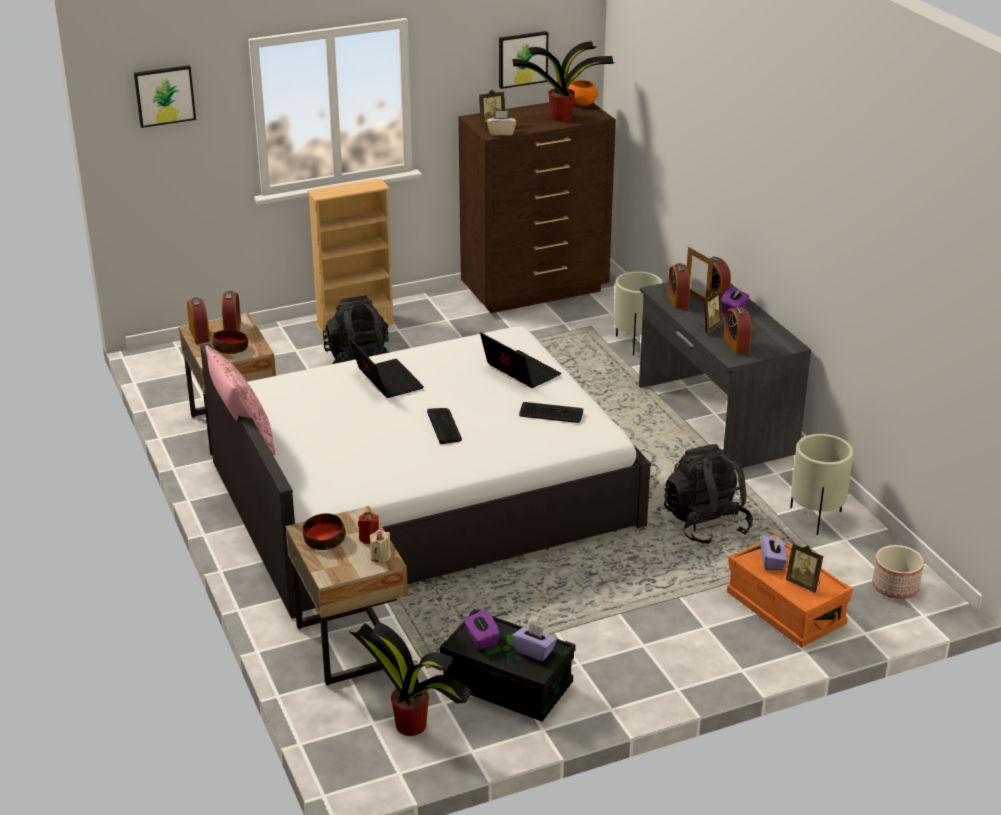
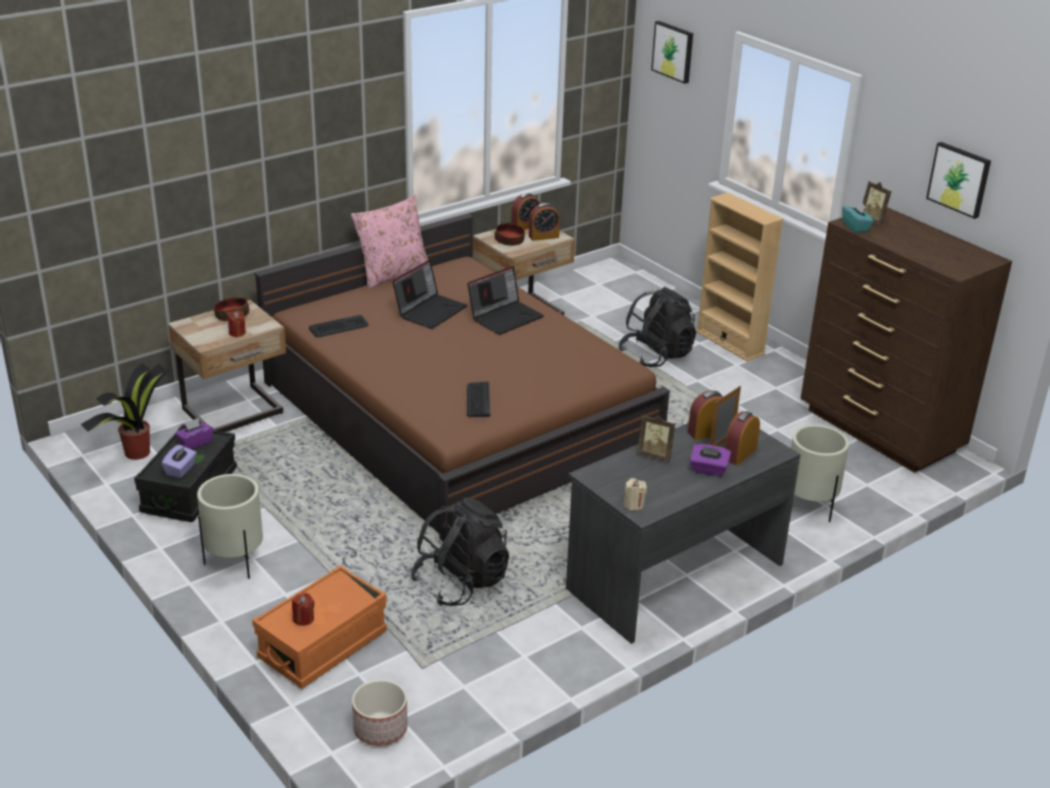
camera: 75 degrees right, 0 degrees up
(380, 556) = (212, 340): beige candle -> beige candle (633, 505)
(422, 493) = (457, 415): white bed -> brown bed
(444, 426) = (437, 352): keyboard -> keyboard (339, 327)
(501, 132) = (856, 227): beige tissue box -> turquoise tissue box
(519, 372) = (552, 377): laptop -> laptop (430, 311)
(562, 117) = (932, 253): potted plant -> none
(582, 103) = (986, 260): orange bowl -> none
(736, 345) = (623, 475): alarm clock -> none
(772, 561) = (339, 596): purple tissue box -> none
(804, 584) = (303, 619): picture frame -> red candle
(816, 518) = (500, 662): beige planter -> beige planter (235, 562)

